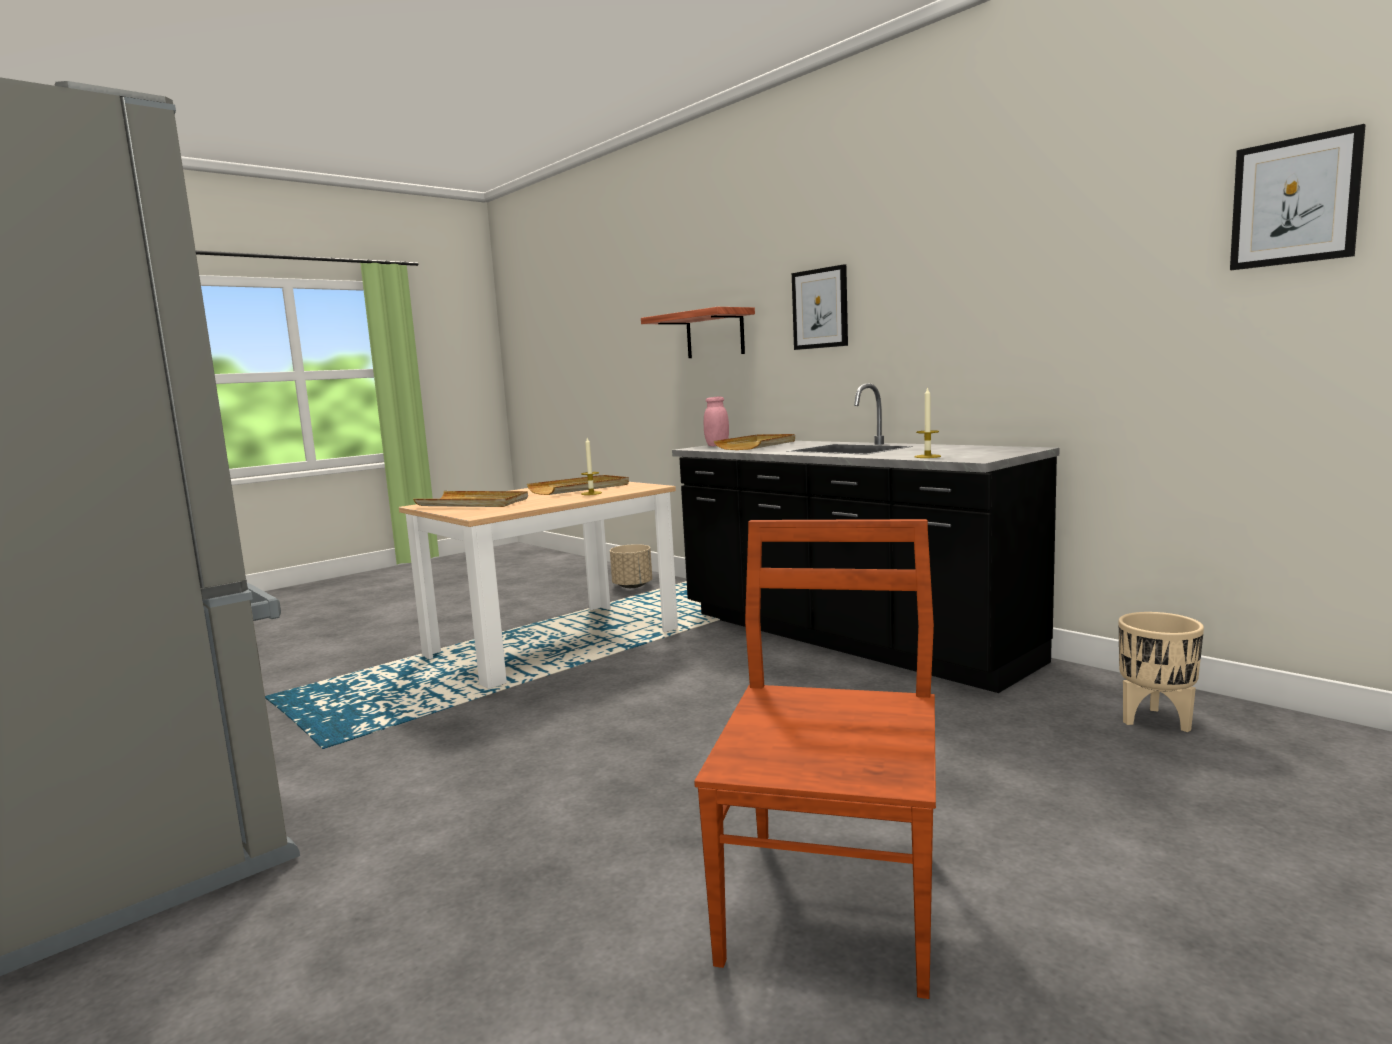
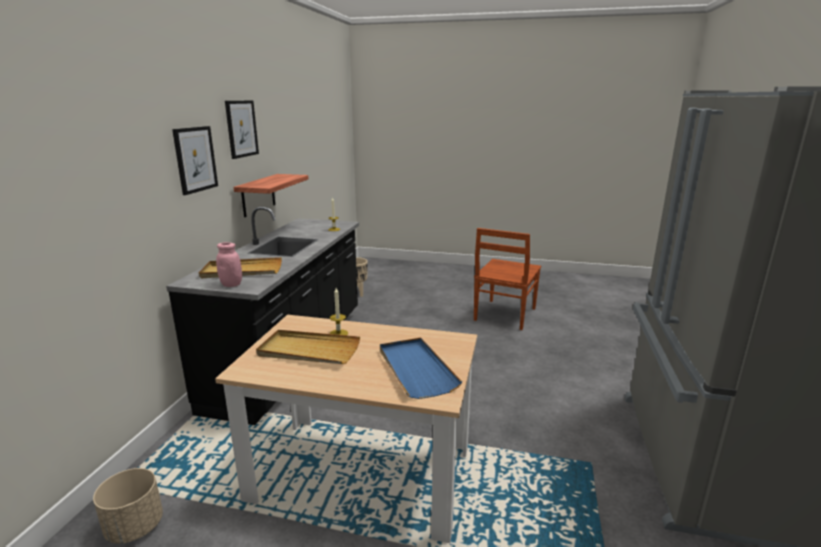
camera: 125 degrees left, 10 degrees up
(473, 503) = (416, 369): beige tray -> blue tray
(715, 334) = (95, 193): shelf -> shelf (258, 195)
(833, 900) = (504, 315): brown chair -> brown chair turned 45 degrees counterclockwise
(1294, 201) = (319, 120): picture -> picture (241, 128)

